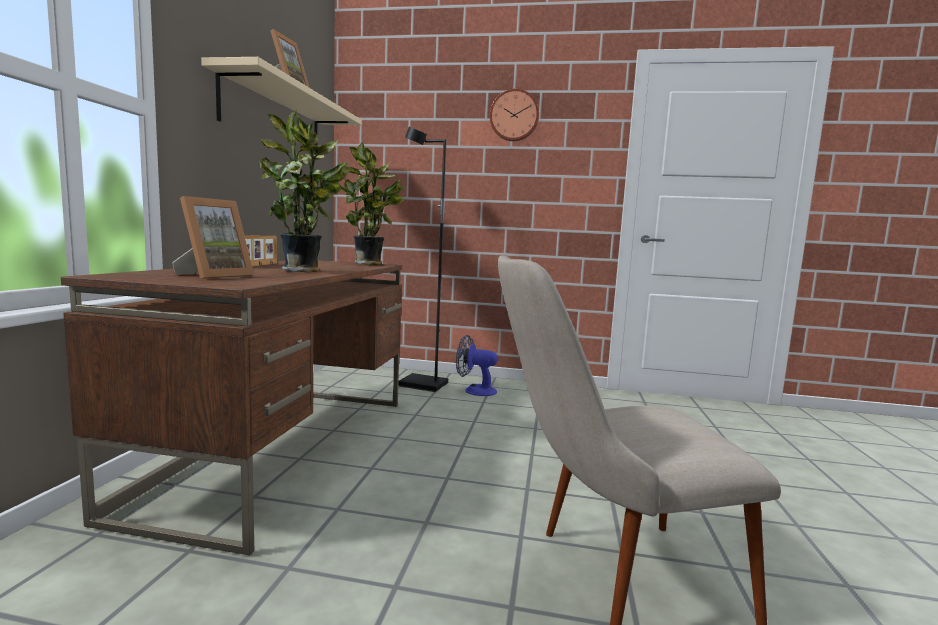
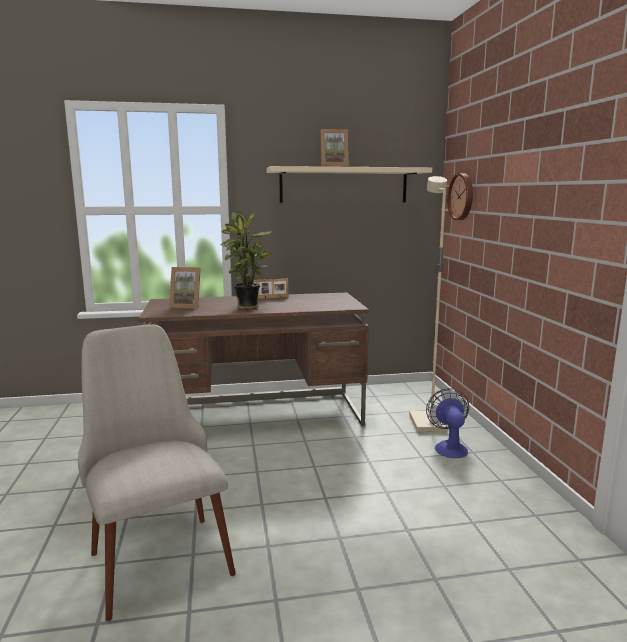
camera: 70 degrees right, 5 degrees up
(370, 264) = (345, 305): potted plant -> none
(422, 385) = (426, 423): black floor lamp -> beige floor lamp
(514, 116) = (539, 145): wall clock -> wall clock (462, 197)

